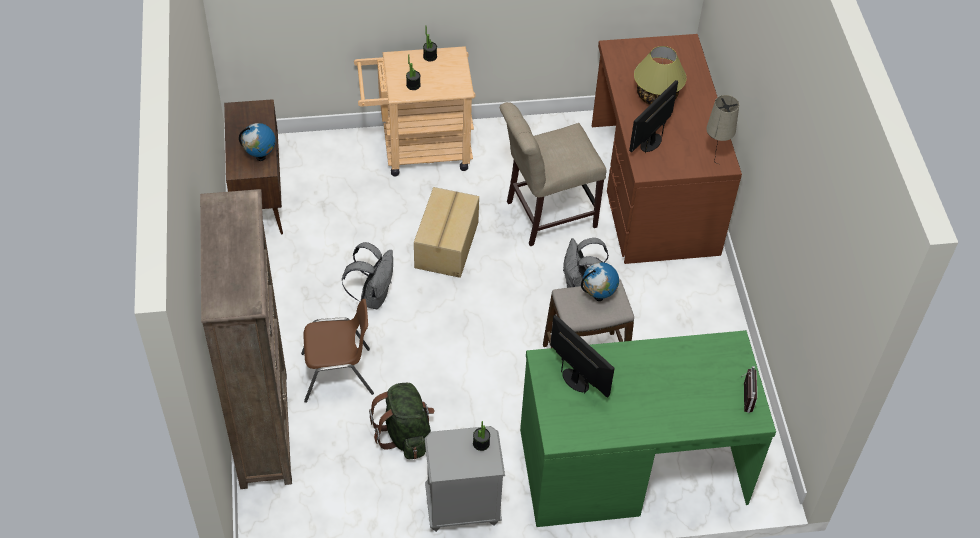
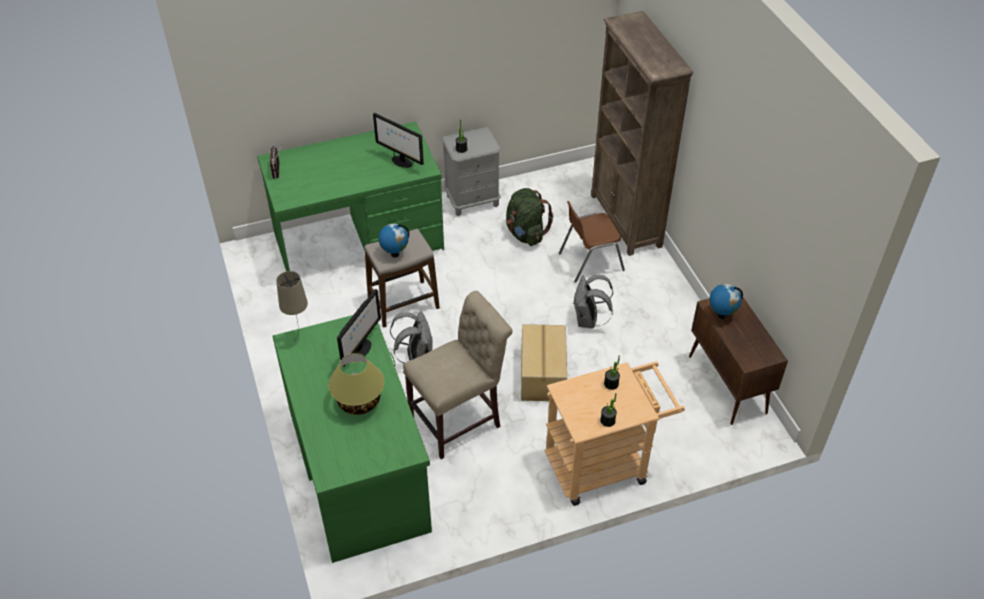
camera: 170 degrees right, 5 degrees down
(652, 189) = (359, 468): brown desk -> green desk

